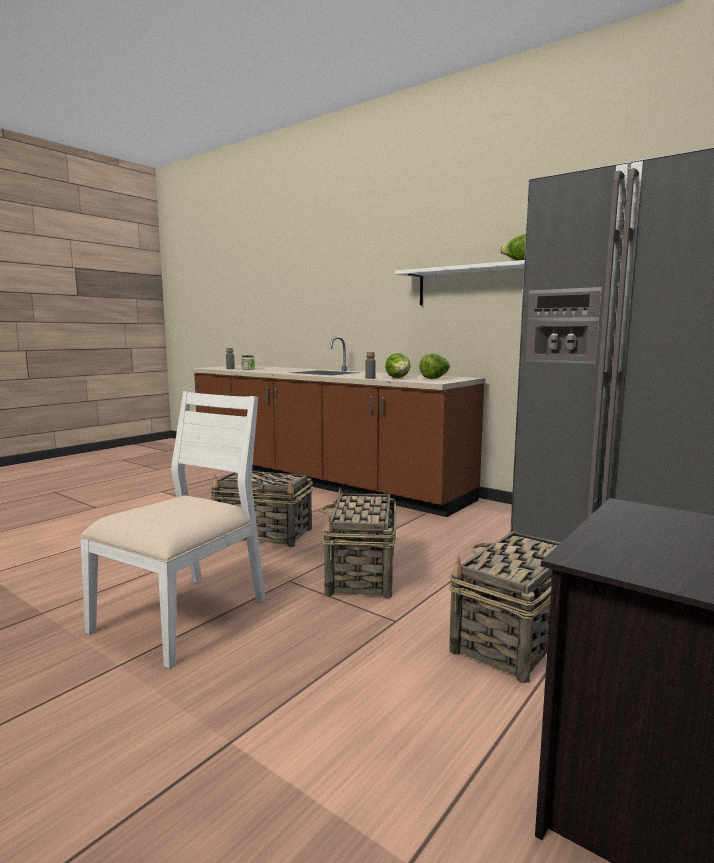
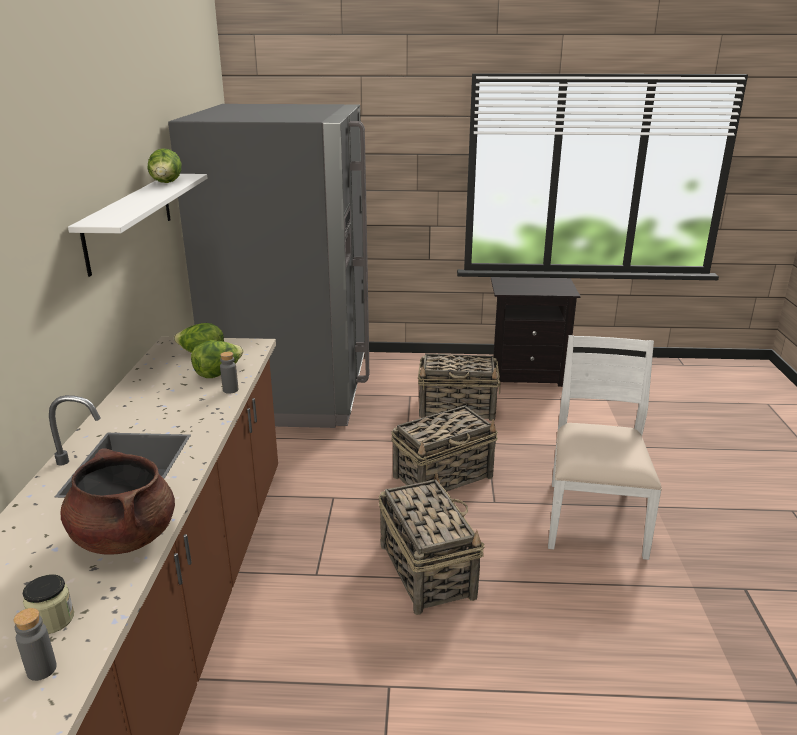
camera: 125 degrees left, 15 degrees up
(184, 616) = (593, 517): white chair -> white chair turned 105 degrees clockwise
(272, 371) = (124, 537): none -> brown cooking pot

